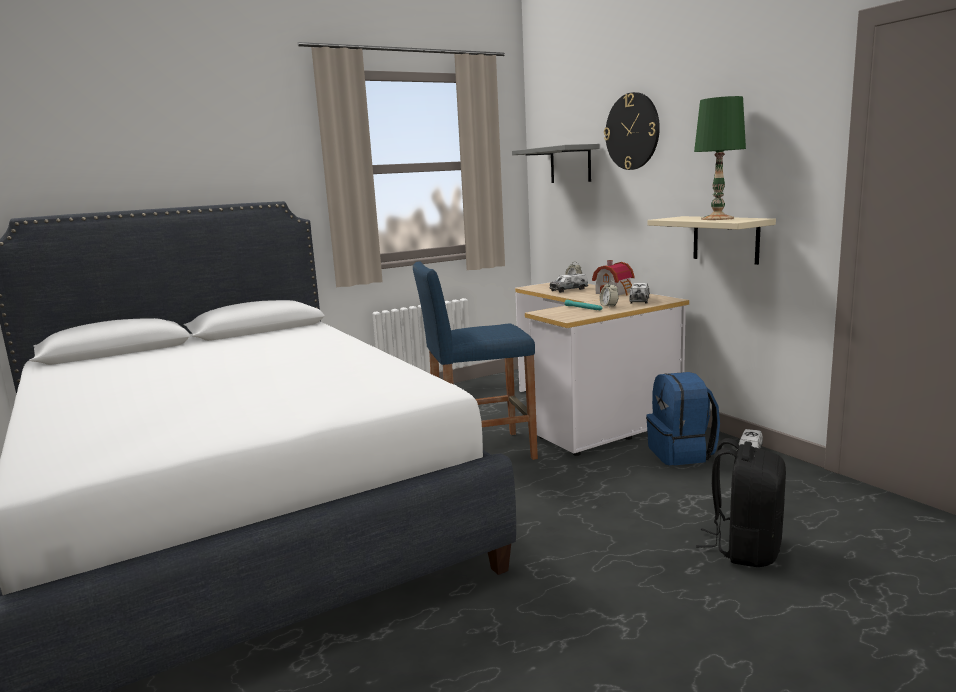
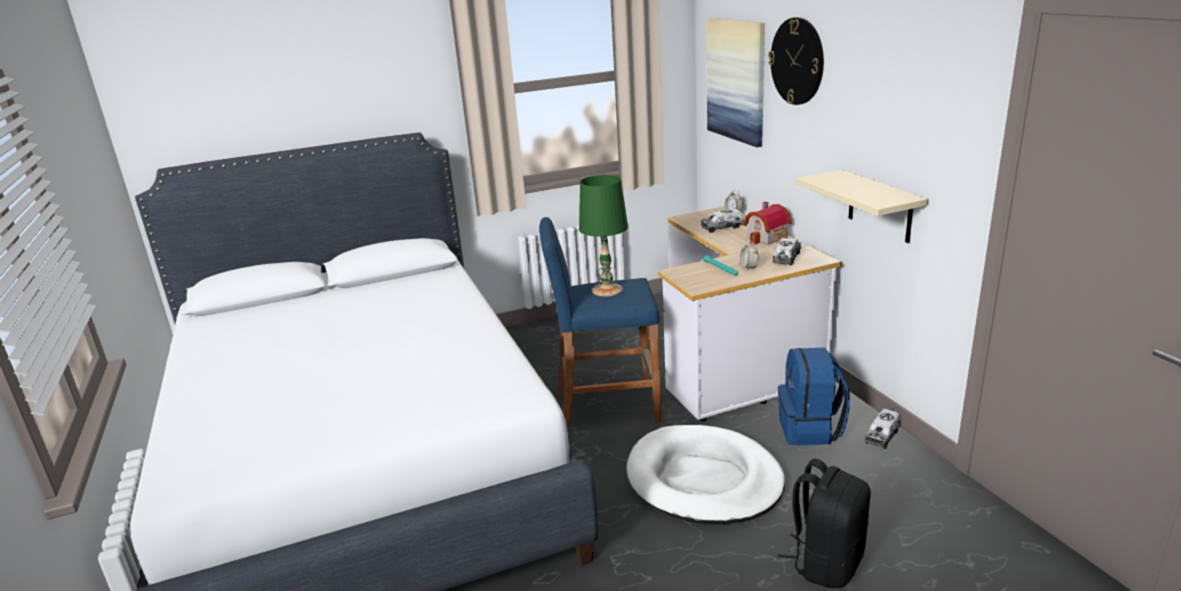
camera: 10 degrees right, 10 degrees up
(570, 164) = (736, 80): grey shelf -> picture
(596, 497) = (703, 480): none -> white dog bed
(717, 218) = (867, 189): green table lamp -> green table lamp (607, 290)

